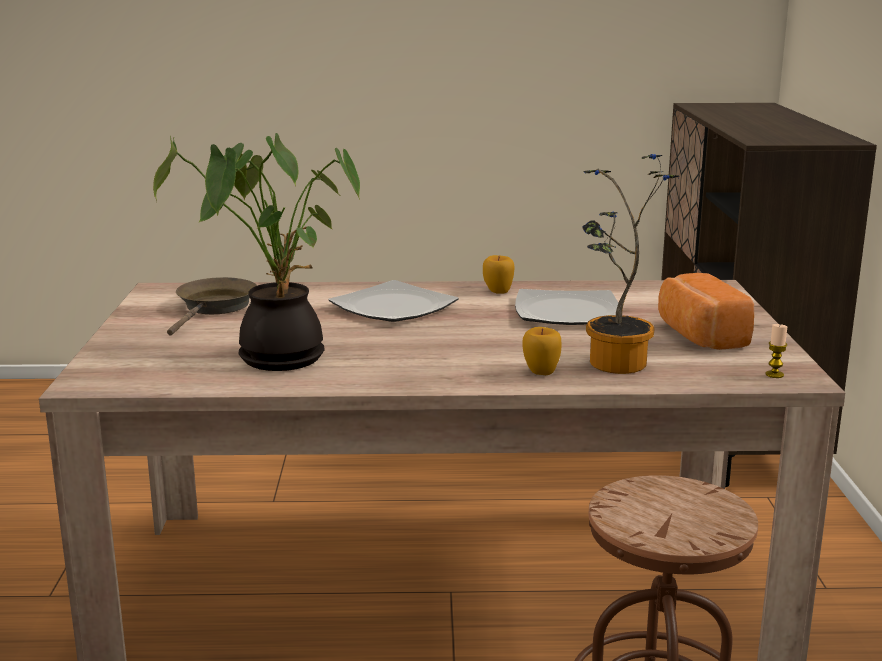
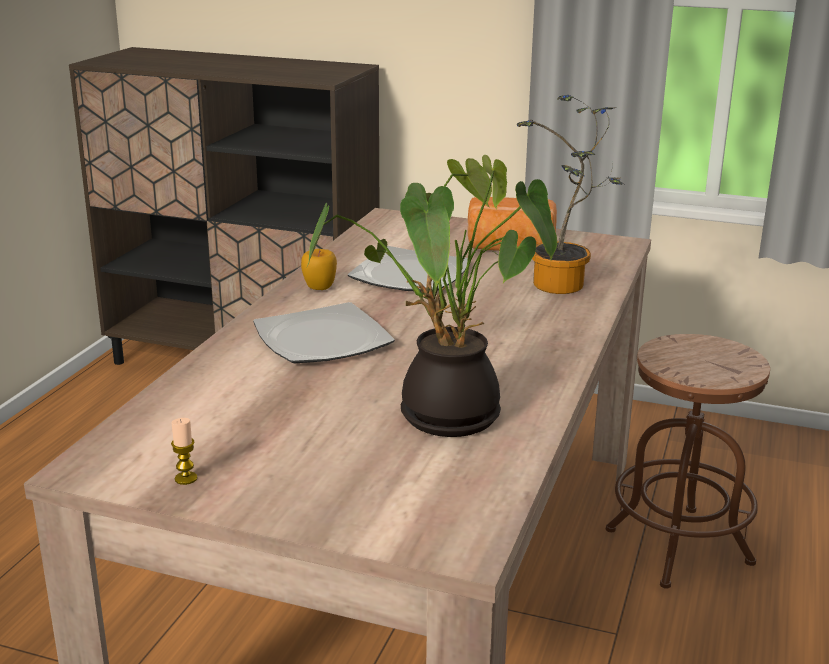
camera: 70 degrees left, 5 degrees up
(215, 308) = (221, 436): brown frying pan -> none
(540, 372) = (562, 313): apple -> none
(774, 374) = (609, 247): candle -> candle (186, 478)

